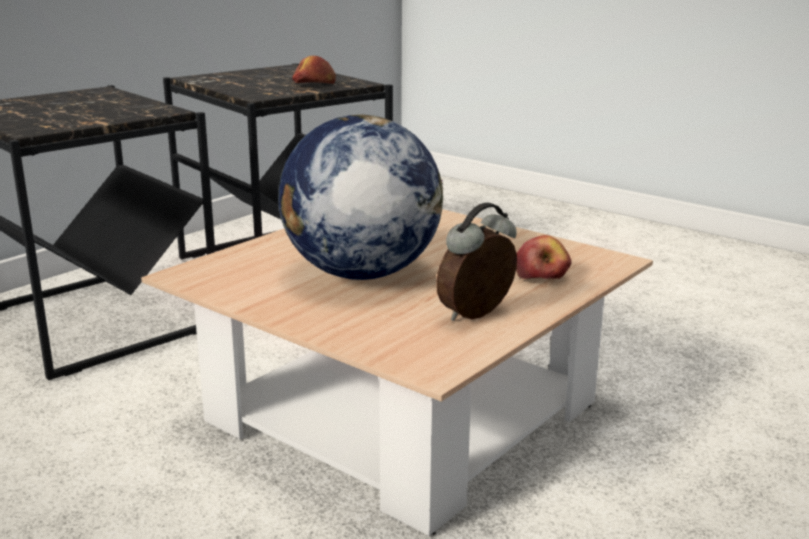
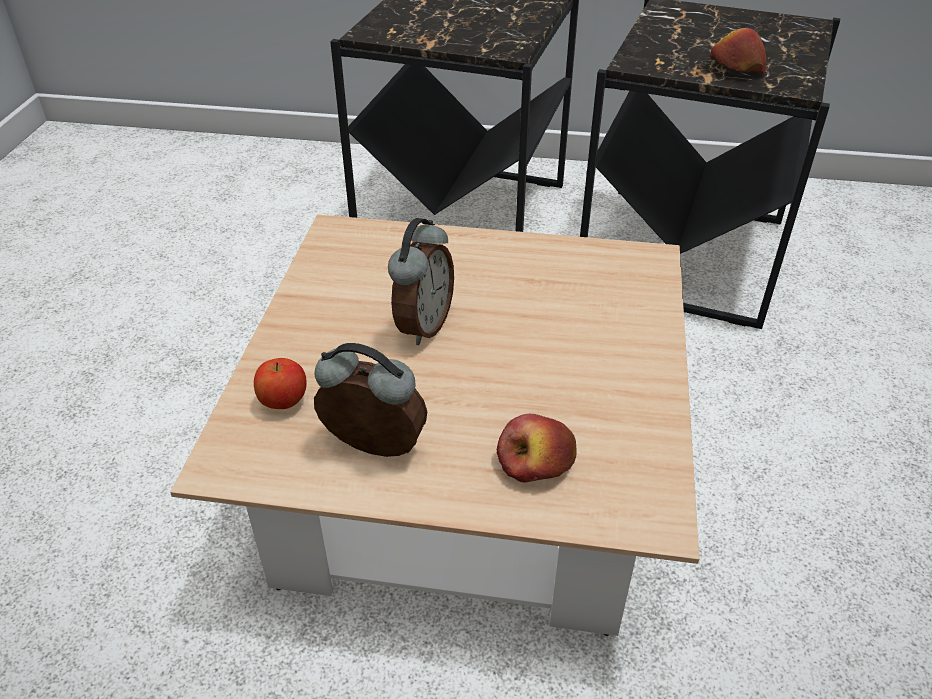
camera: 60 degrees right, 20 degrees up
(360, 273) = (422, 325): globe -> alarm clock
(386, 334) = (283, 402): none -> apple

